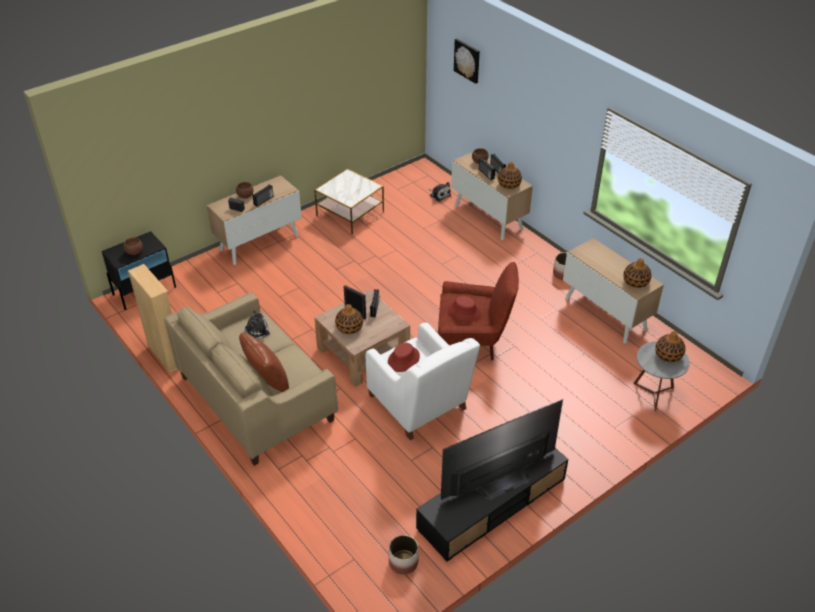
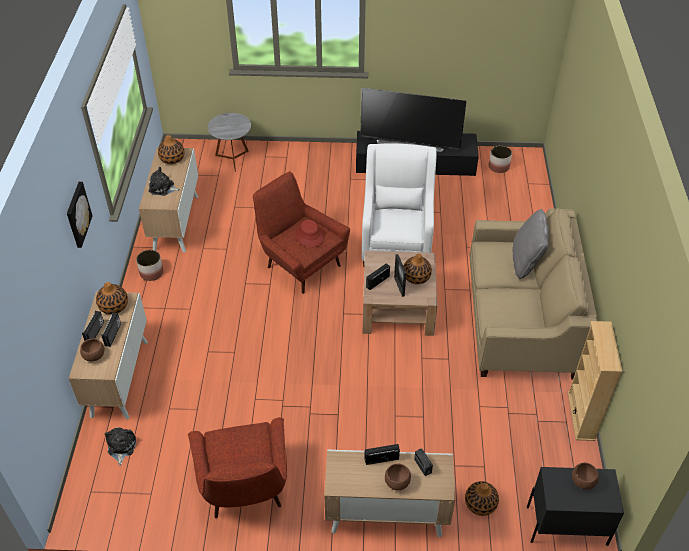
camera: 140 degrees left, 5 degrees up
(255, 331) = (505, 310): plush toy -> plush toy (163, 188)
(267, 381) = (526, 262): brown pillow -> grey pillow
(350, 214) = (245, 489): side table -> red armchair
(403, 359) = (402, 223): red hat -> none
(467, 60) = (21, 322): picture -> picture (77, 214)
(668, 355) = (222, 125): vase -> vase (480, 503)

